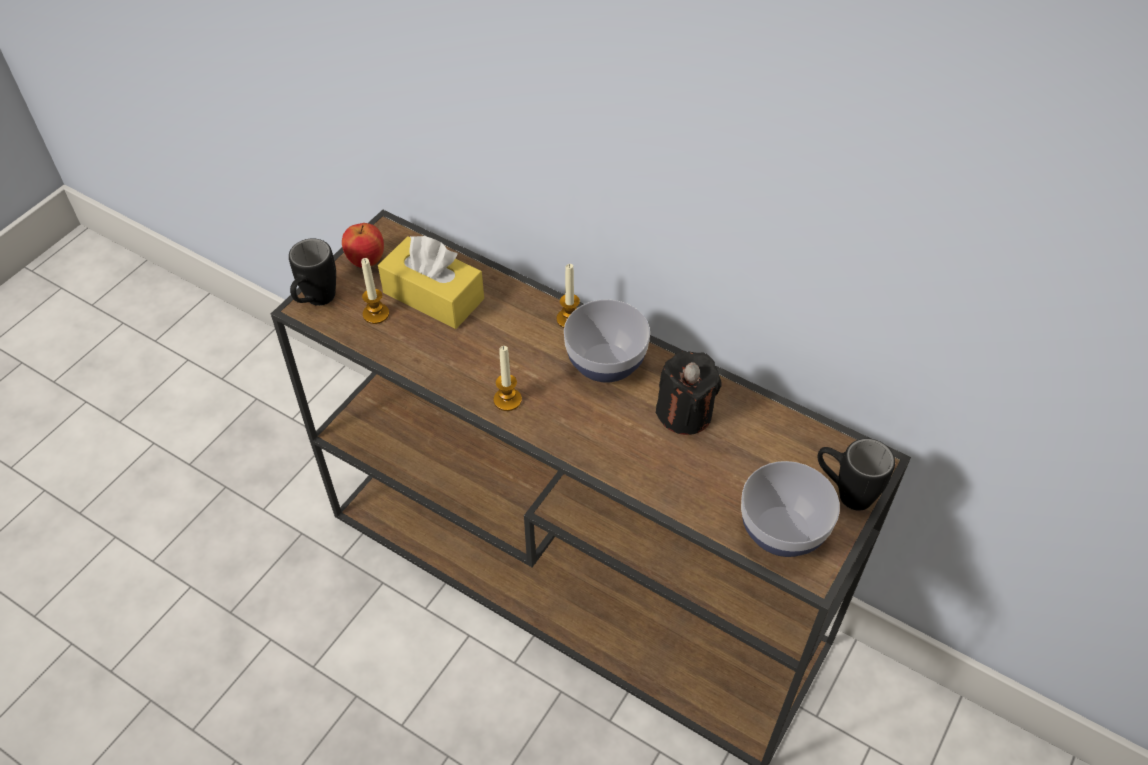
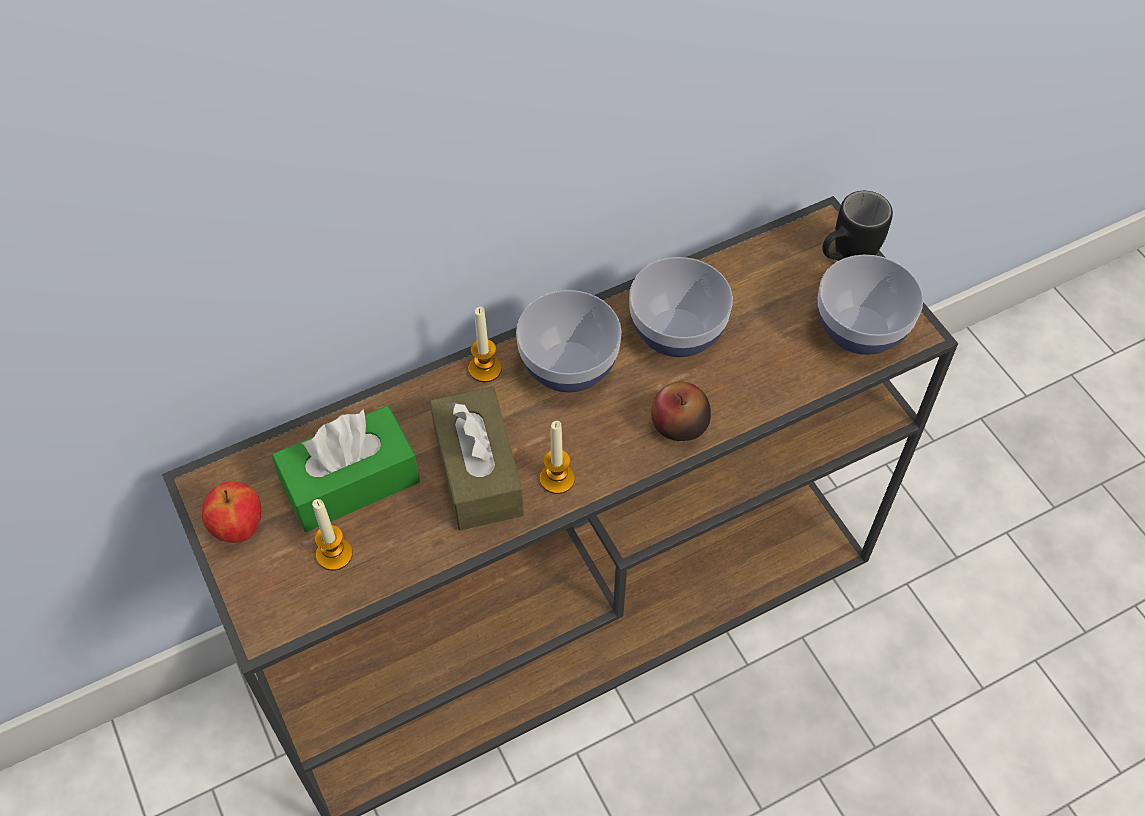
camera: 60 degrees left, 5 degrees up
(316, 302) = (265, 612): black mug -> none
(433, 296) = (351, 482): yellow tissue box -> green tissue box
(484, 355) = (478, 471): none -> brown tissue box
(602, 449) = (679, 425): none -> apple
(685, 413) = (677, 333): black candle -> bowl

